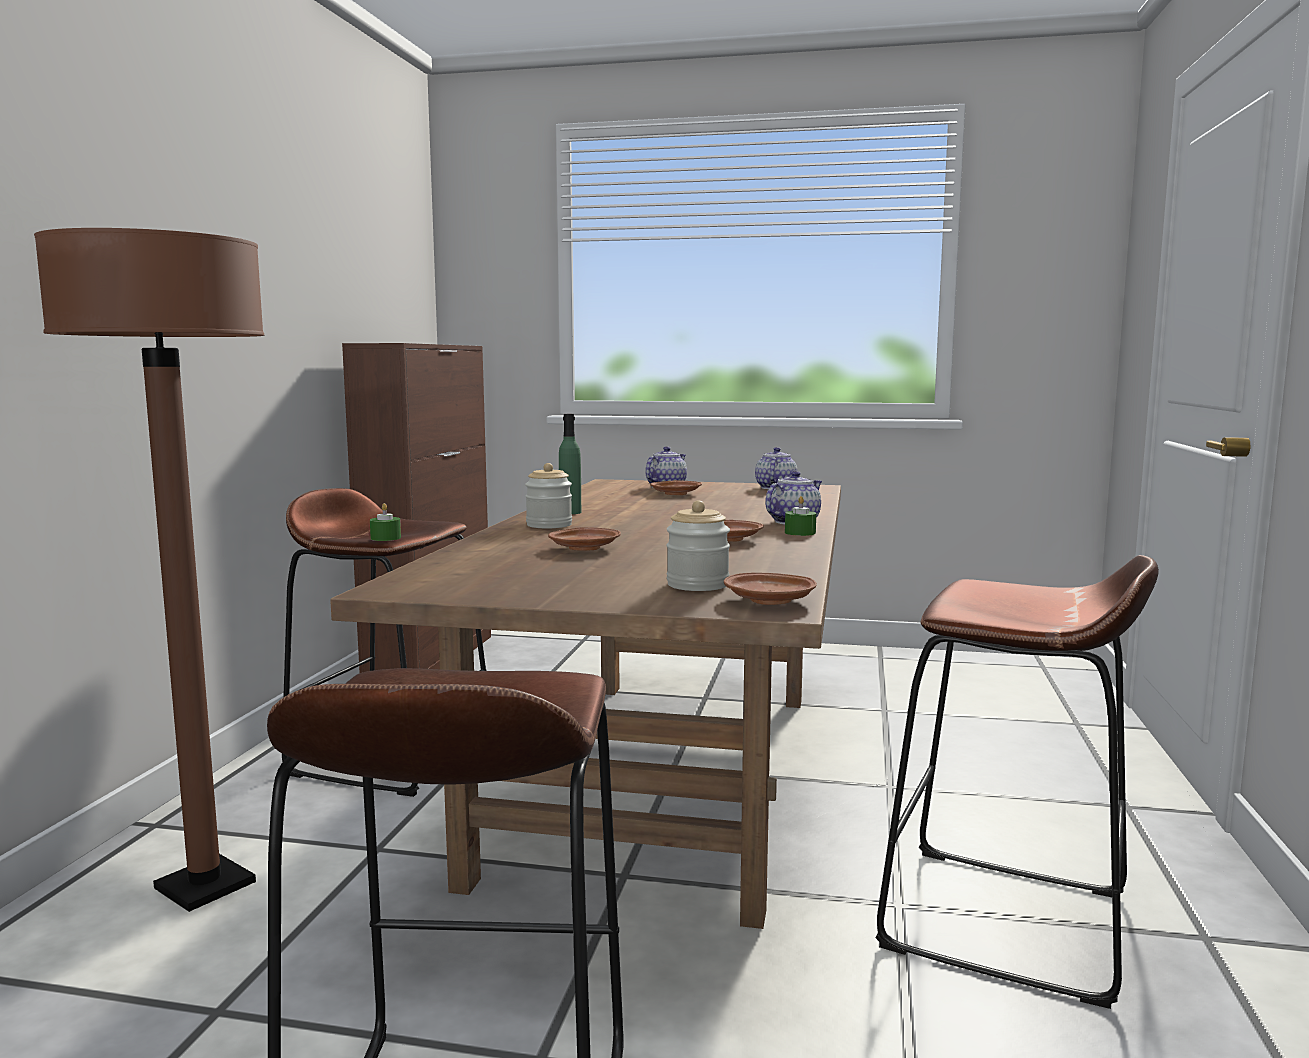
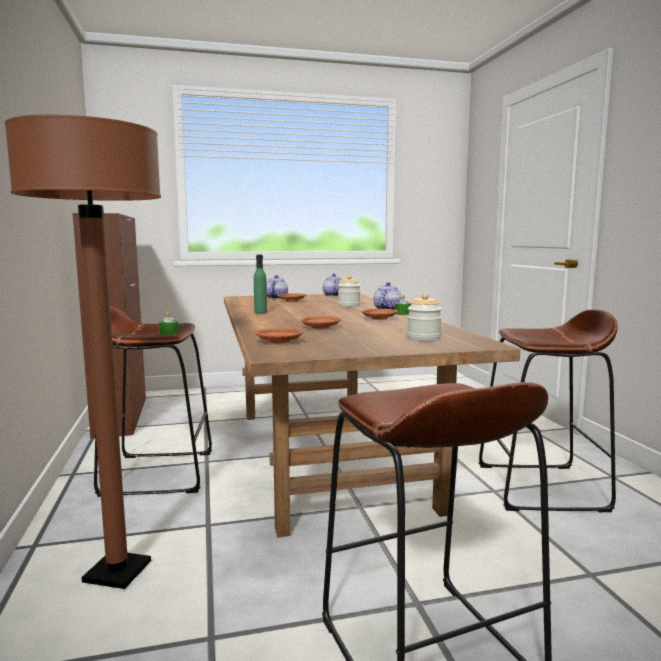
camera: 25 degrees left, 0 degrees up
(549, 525) = (267, 319): jar -> jar (349, 305)
(770, 601) = (475, 342): brown plate -> brown plate (280, 342)

